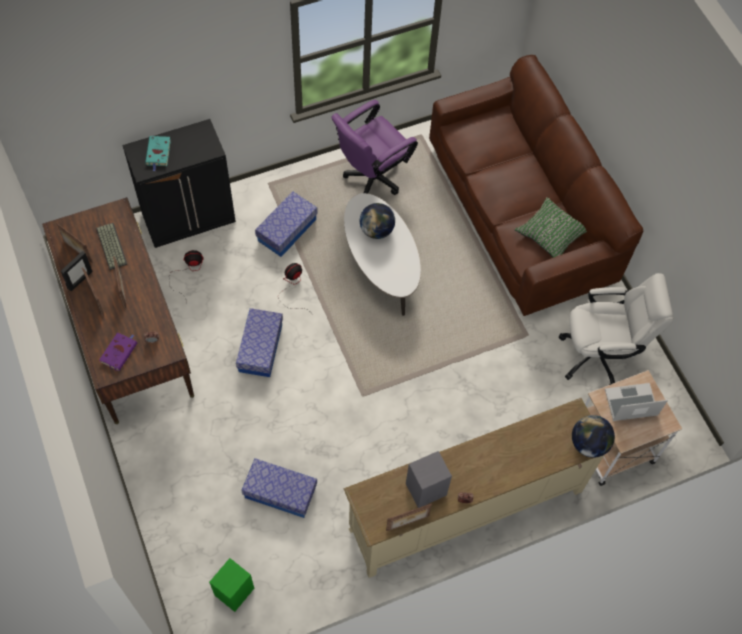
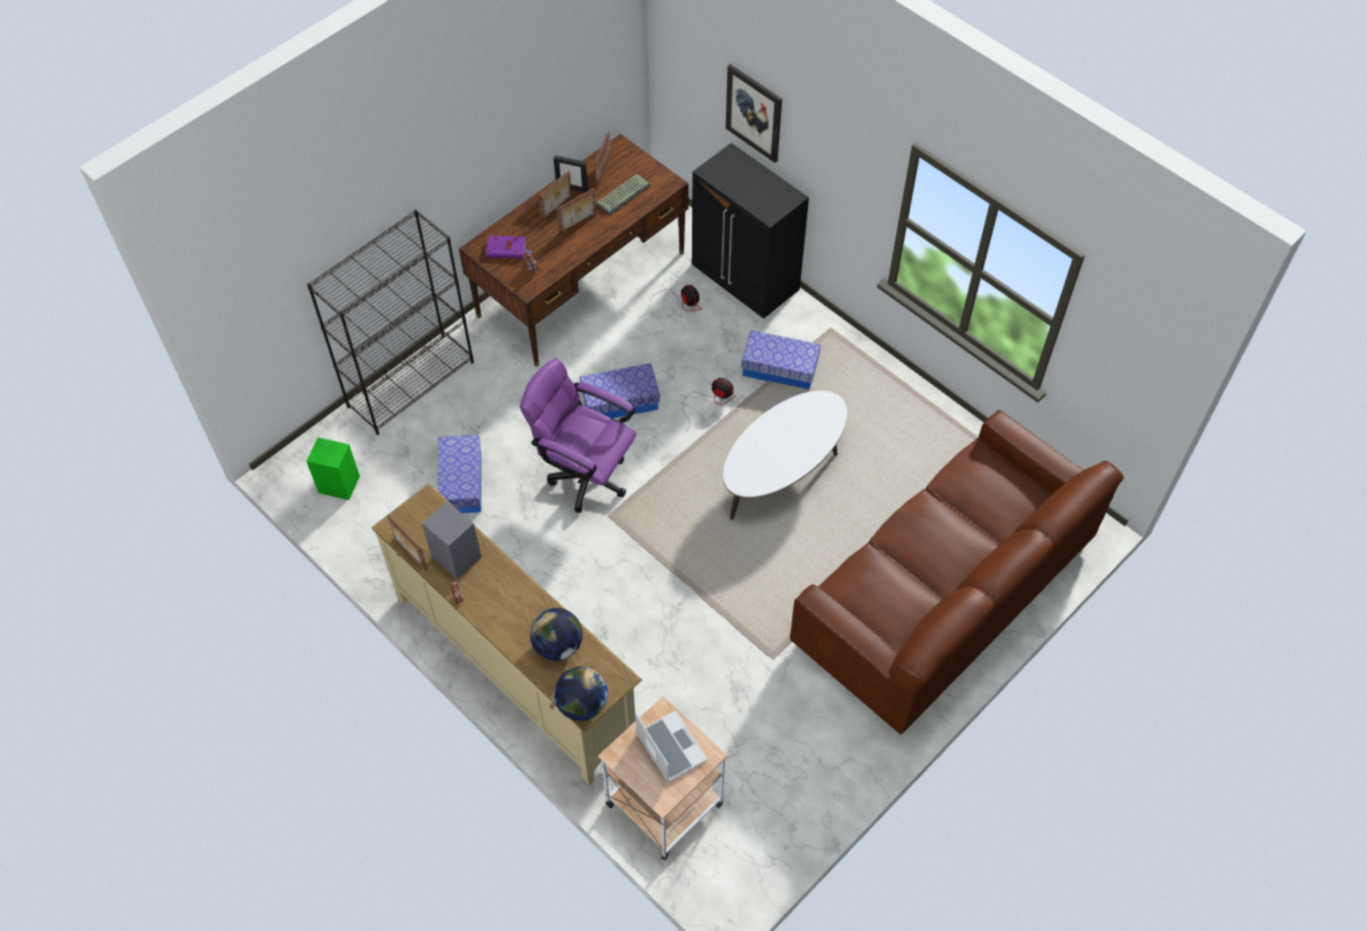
camera: 70 degrees right, 5 degrees down
(136, 105) = (754, 113): none -> picture
(158, 153) = (738, 174): turquoise book -> none
(159, 499) = (411, 383): none -> black bookcase
(370, 181) = (893, 422): purple office chair -> purple office chair (584, 479)
(376, 230) = (800, 431): globe -> globe (558, 645)
(551, 233) = (888, 602): green pillow -> none
(599, 356) = (785, 749): white office chair -> none

